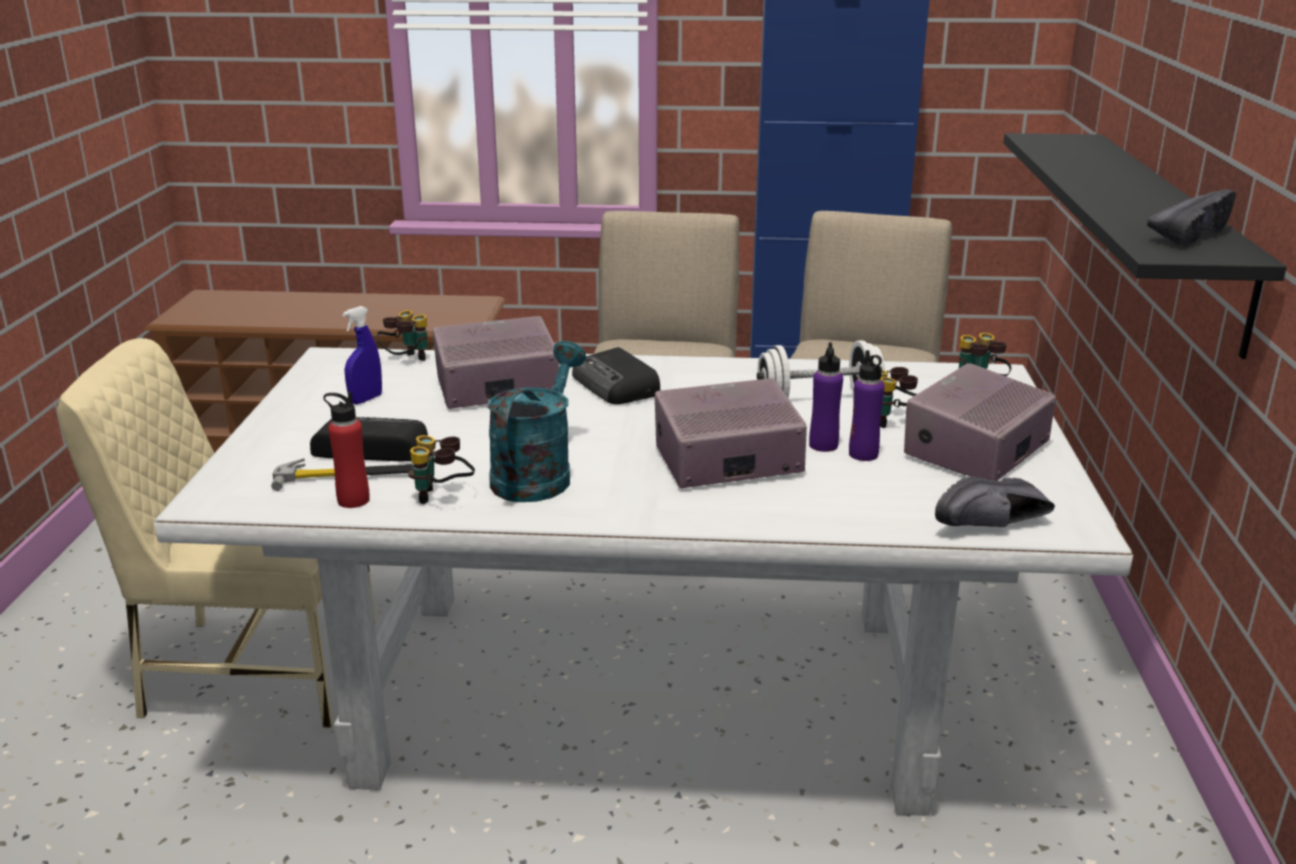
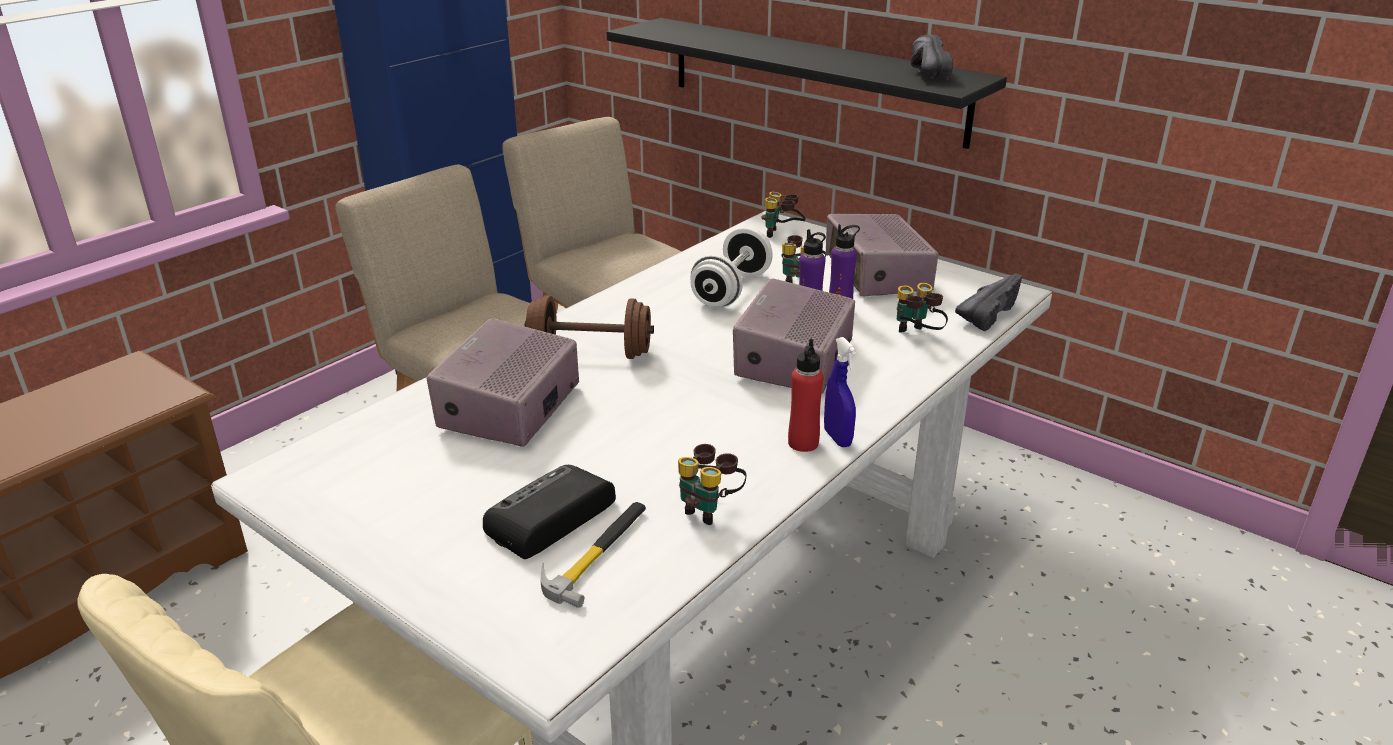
camera: 55 degrees left, 5 degrees up
(353, 500) = (658, 563): red bottle -> red bottle (803, 443)
(366, 399) = (424, 487): blue spray bottle -> blue spray bottle (837, 438)
(406, 361) = (362, 435): binoculars -> binoculars (916, 336)
(537, 474) = (718, 447): turquoise watering can -> none
(617, 386) = (590, 353): radio -> brown dumbbell
(994, 527) = (986, 313): black shoe -> black shoe turned 150 degrees counterclockwise

